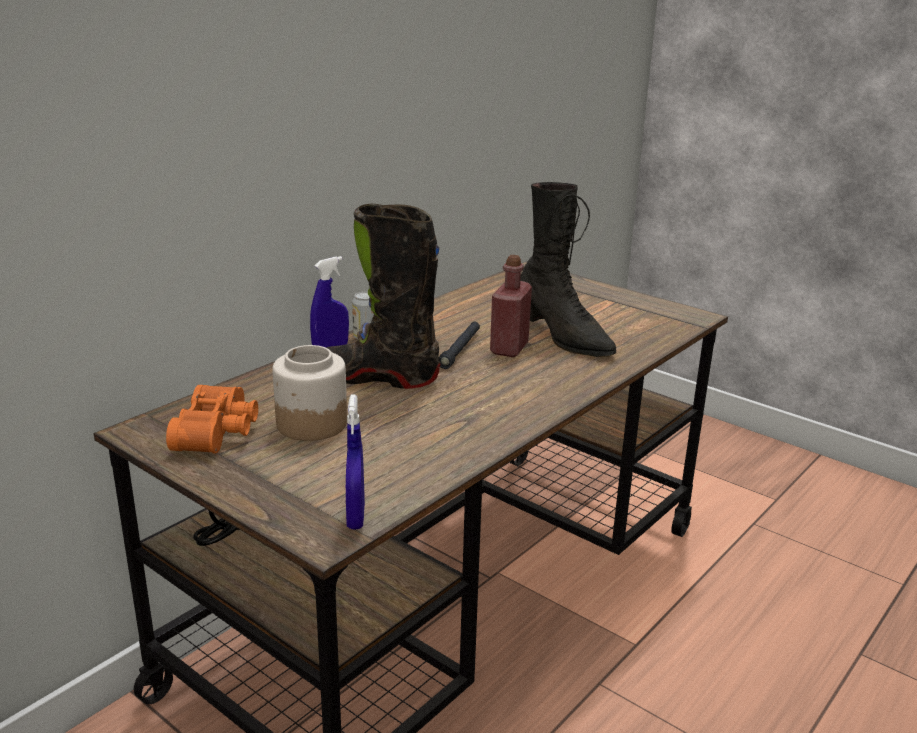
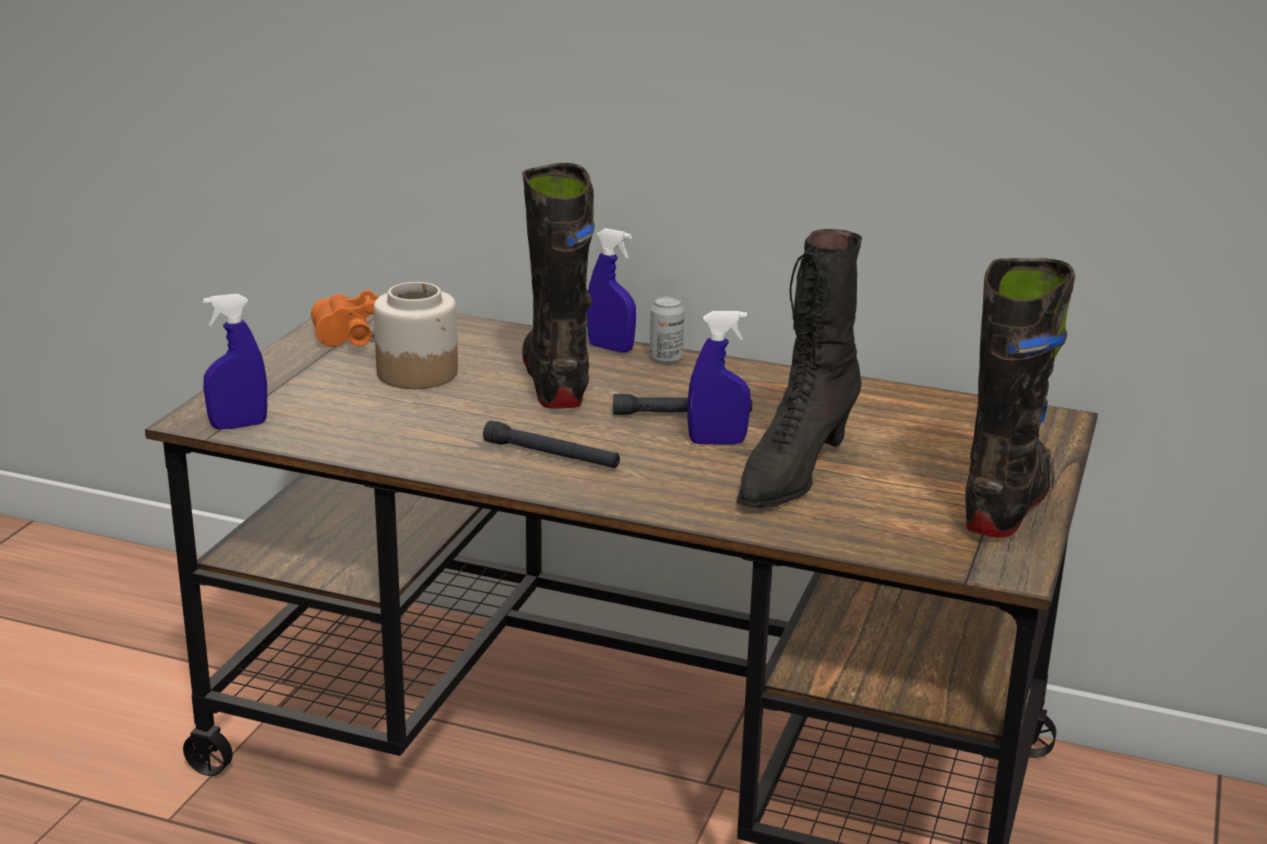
camera: 70 degrees right, 0 degrees up
(498, 399) = (551, 455): none -> black flashlight
(509, 348) = (717, 442): red bottle -> blue spray bottle
(624, 300) = (1008, 504): none -> black boot

